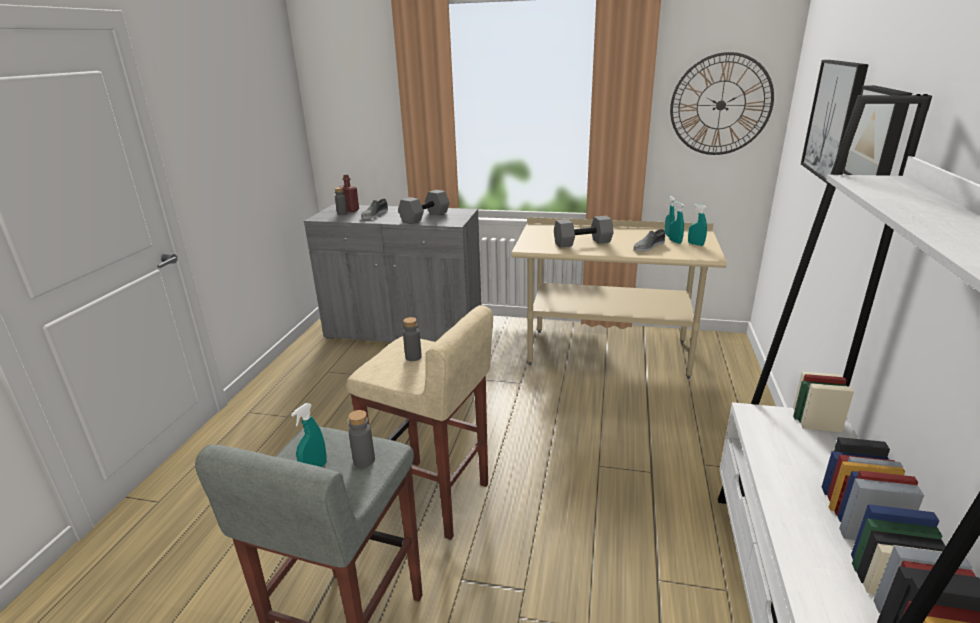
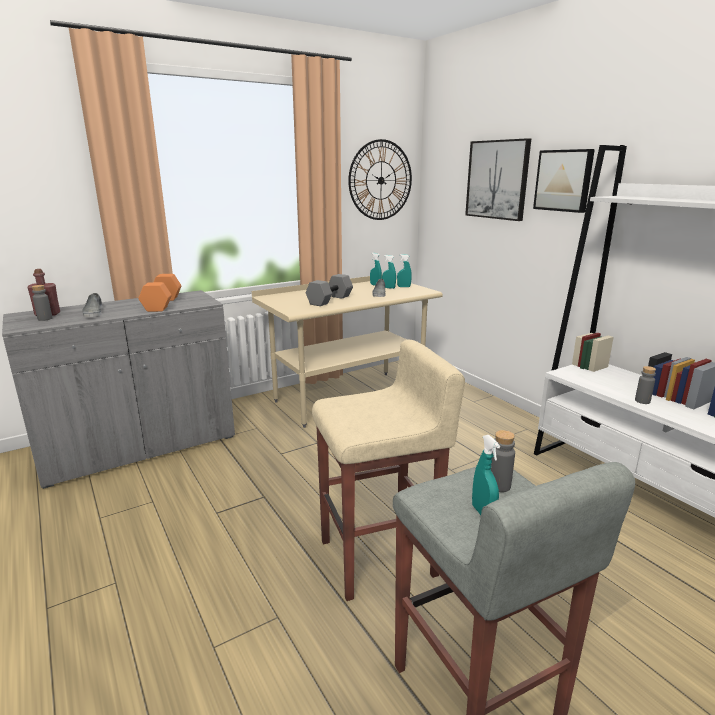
camera: 45 degrees left, 5 degrees down
(413, 357) = (365, 409): grey bottle -> grey bottle (642, 401)
(425, 217) = (163, 304): grey dumbbell -> orange dumbbell

